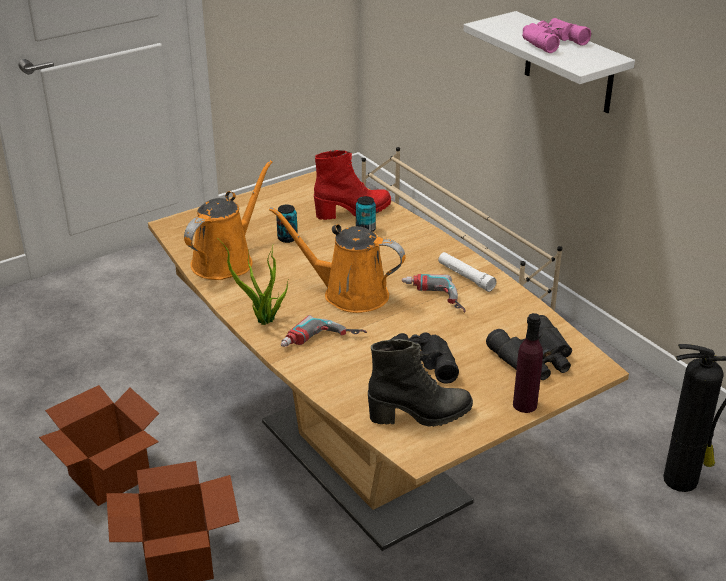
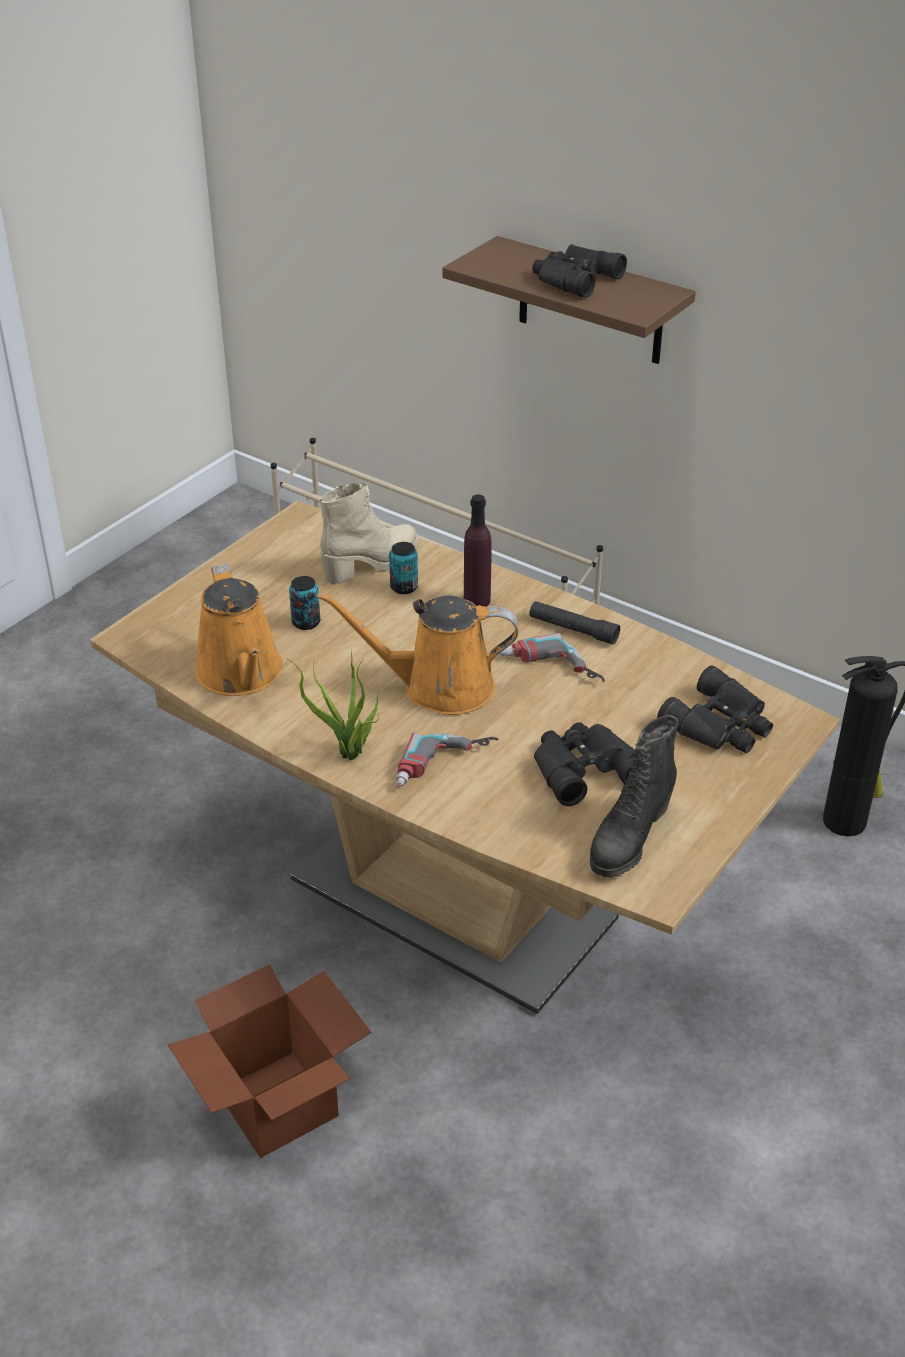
camera: 20 degrees left, 5 degrees up
(109, 476) = (115, 1013): cardboard box -> none
(226, 260) = (241, 675): orange watering can -> orange watering can turned 150 degrees clockwise
(353, 212) = (372, 564): red boot -> beige boot
(420, 415) = (629, 839): black boot -> black boot turned 150 degrees clockwise
(465, 277) = (573, 629): white flashlight -> black flashlight
(525, 405) = (744, 792): purple bottle -> purple bottle (477, 600)
(549, 41) = (572, 279): pink binoculars -> black binoculars
(569, 63) = (590, 302): white shelf -> brown shelf

